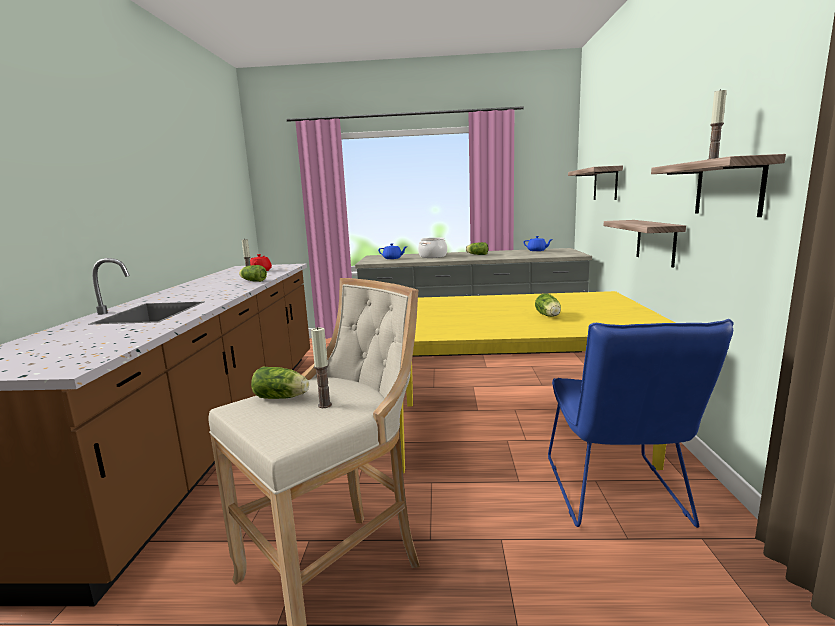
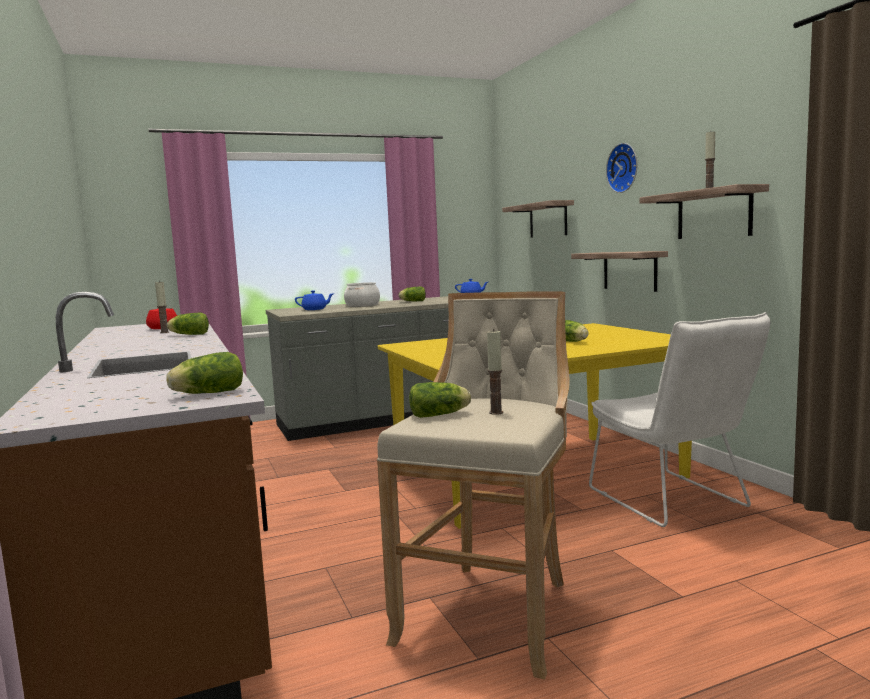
camera: 25 degrees left, 5 degrees down
(75, 360) = (206, 393): none -> lettuce
(617, 496) = (673, 501): blue chair -> white chair
(660, 133) = (624, 168): none -> wall clock

